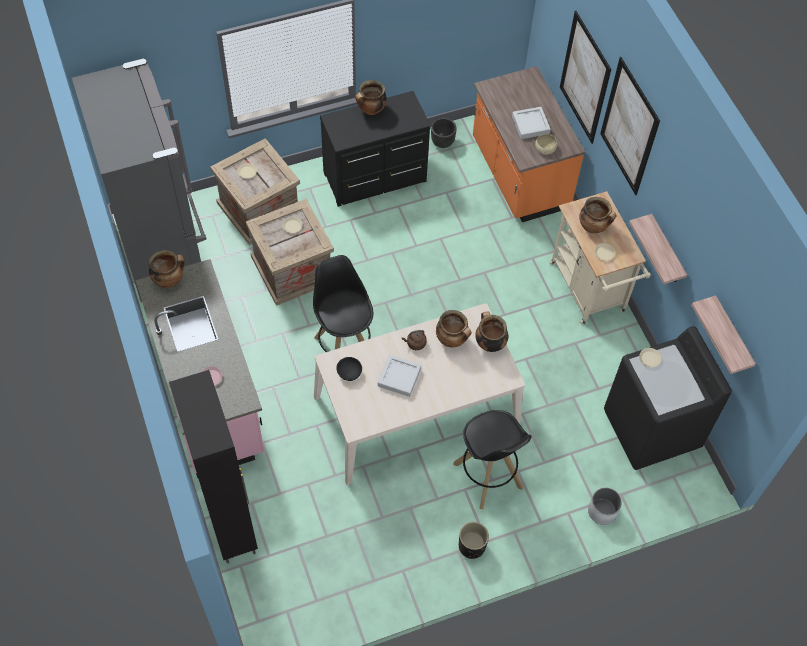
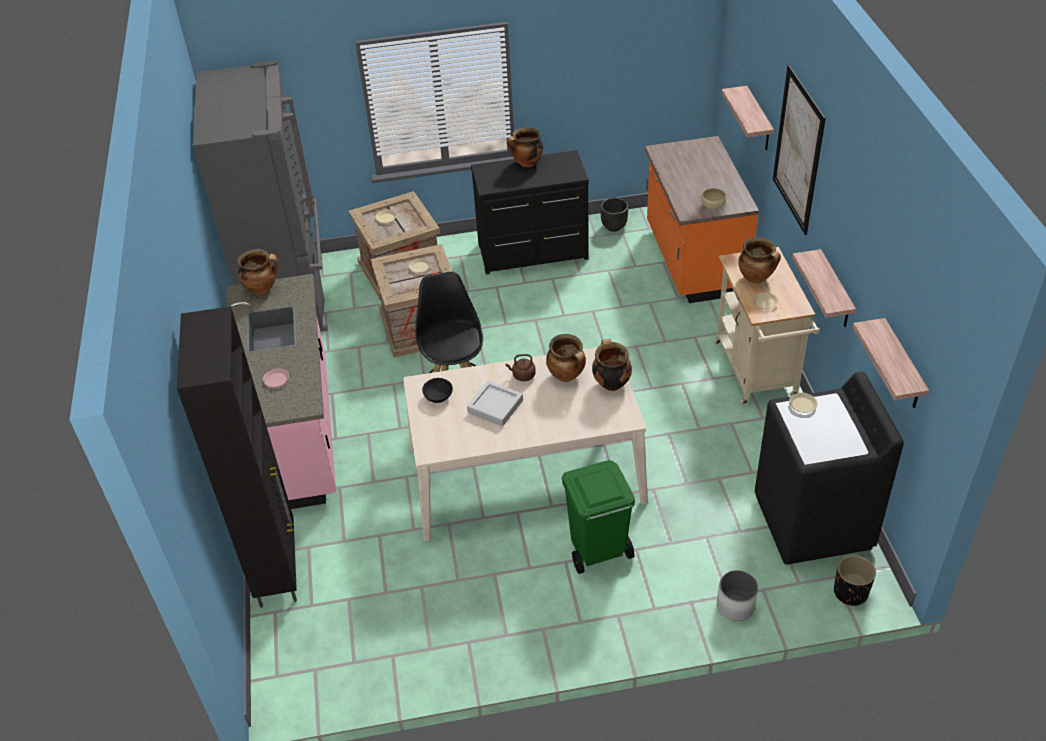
camera: 15 degrees right, 15 degrees down
(471, 546) = (560, 625): black planter -> black planter (850, 592)
(488, 476) = (597, 551): black stool -> green trash can
(530, 125) = (700, 184): grey tray -> none
(584, 78) = (758, 120): picture -> shelf

